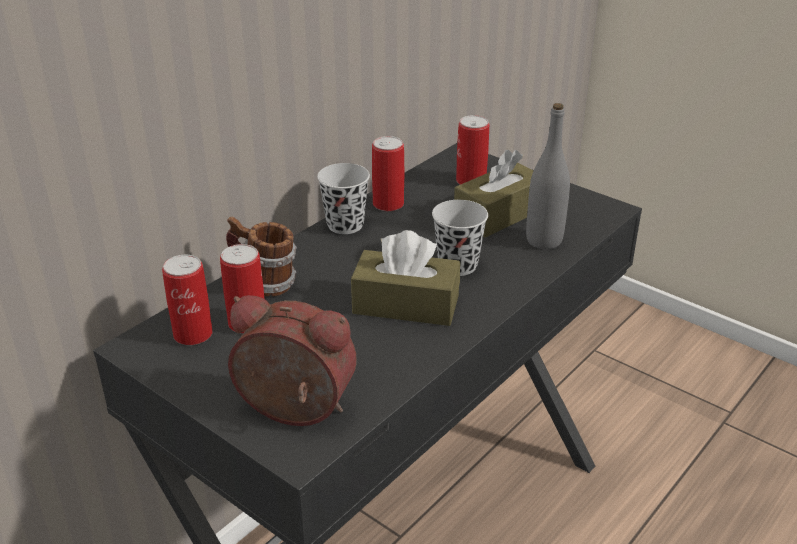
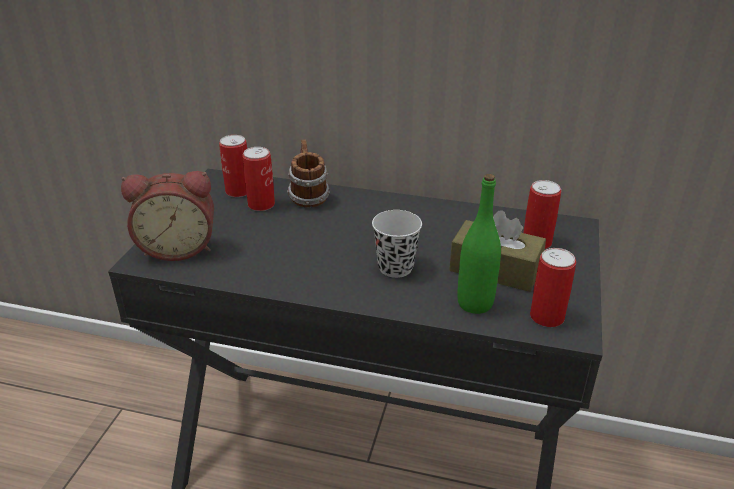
camera: 65 degrees right, 0 degrees up
(293, 412) = (178, 247): alarm clock -> alarm clock turned 90 degrees clockwise
(345, 225) = (408, 205): black cup -> none
(388, 204) = (456, 214): can -> can (547, 317)
(406, 304) = (323, 258): brown tissue box -> none
(544, 240) = (475, 303): grey bottle -> green bottle

